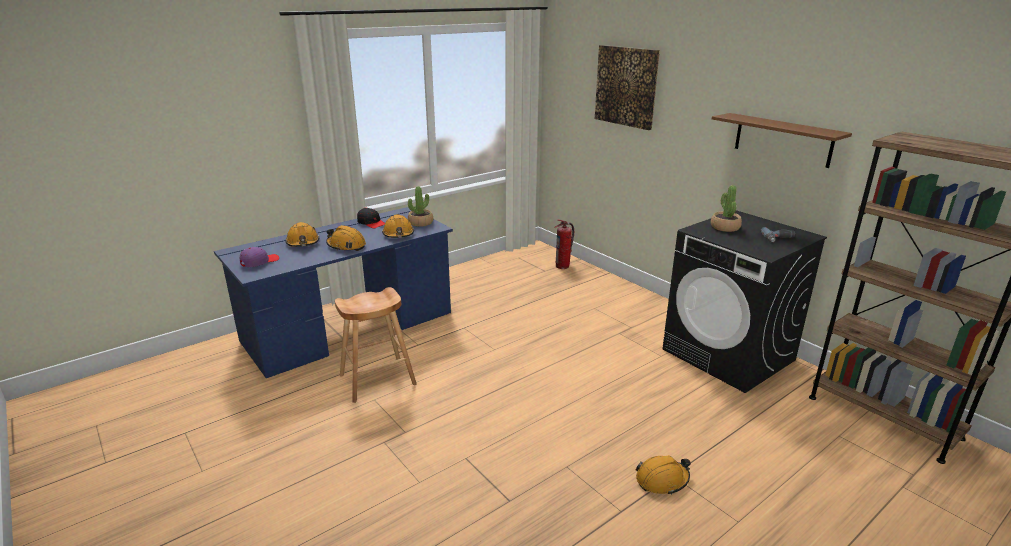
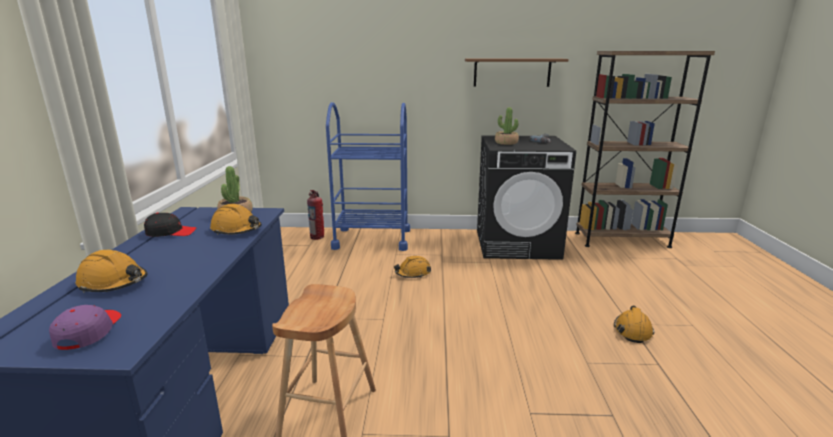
camera: 50 degrees left, 5 degrees down
(346, 246) = (195, 261): orange hard hat -> orange hard hat (413, 273)
(600, 286) = (372, 239): none -> blue cart
(626, 86) = (354, 49): picture -> none

